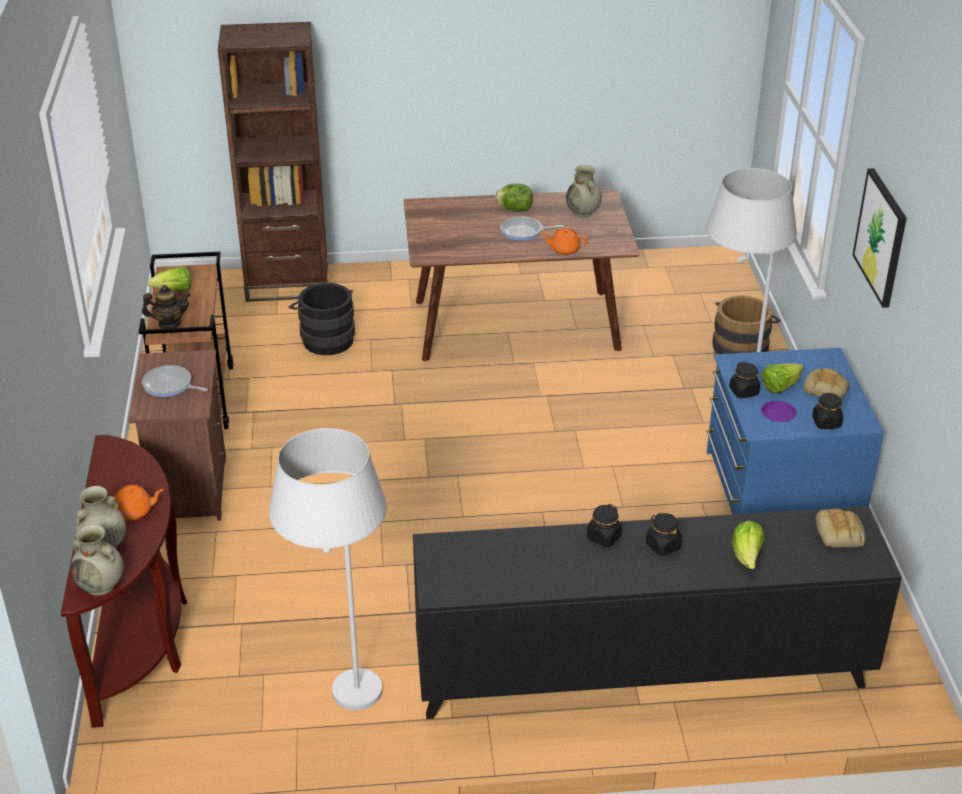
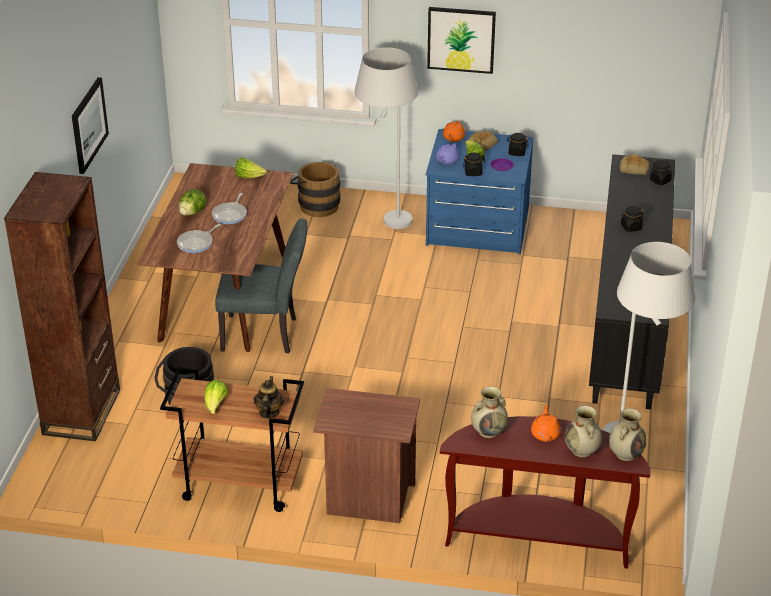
camera: 75 degrees left, 0 degrees up
(170, 385) = (370, 415): frying pan -> frying pan (197, 243)
(458, 366) = (266, 335): none -> grey chair
(489, 56) = (88, 125): none -> picture
(564, 249) = (268, 202): orange teapot -> orange teapot (453, 138)
(583, 213) = (218, 184): beige vase -> beige vase (489, 431)
(603, 537) = (618, 246): black jar -> black jar (660, 181)
(747, 557) = (647, 202): lettuce -> lettuce (249, 177)
(758, 365) = (446, 161): none -> purple teapot

